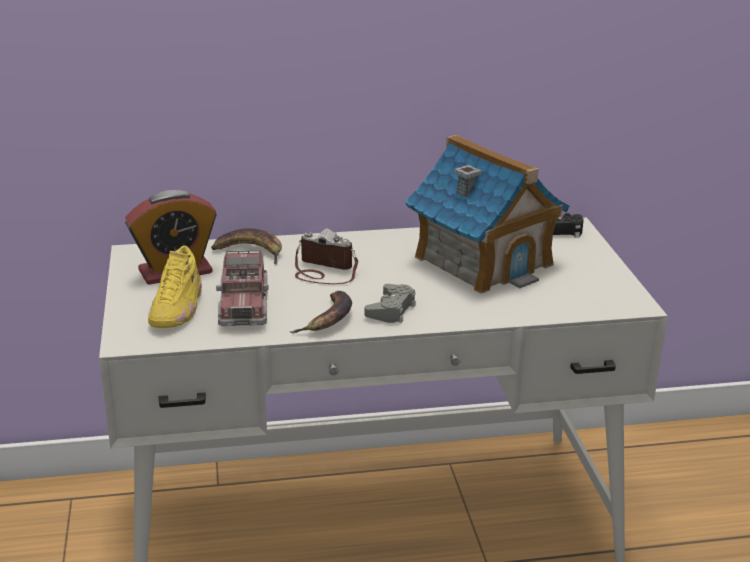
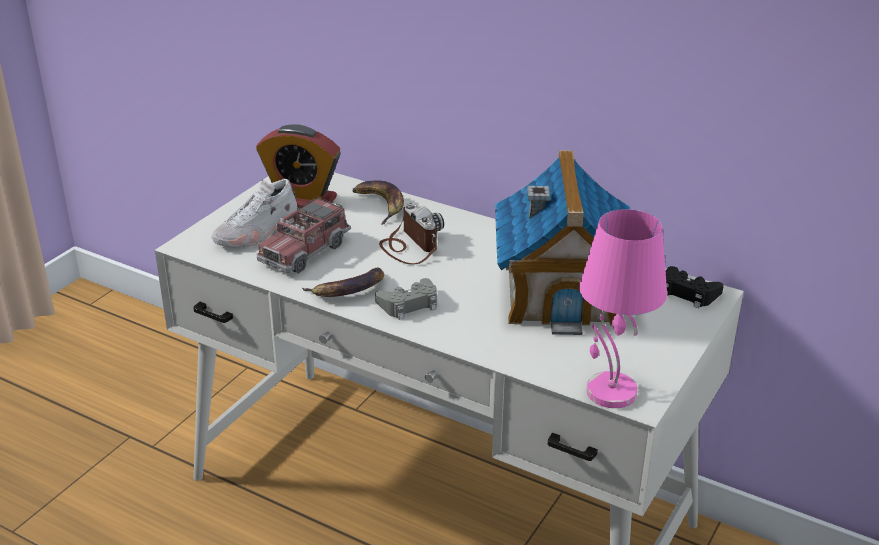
camera: 40 degrees right, 5 degrees up
(177, 308) = (258, 233): yellow shoe -> white shoe
(610, 307) = (609, 392): none -> pink table lamp

